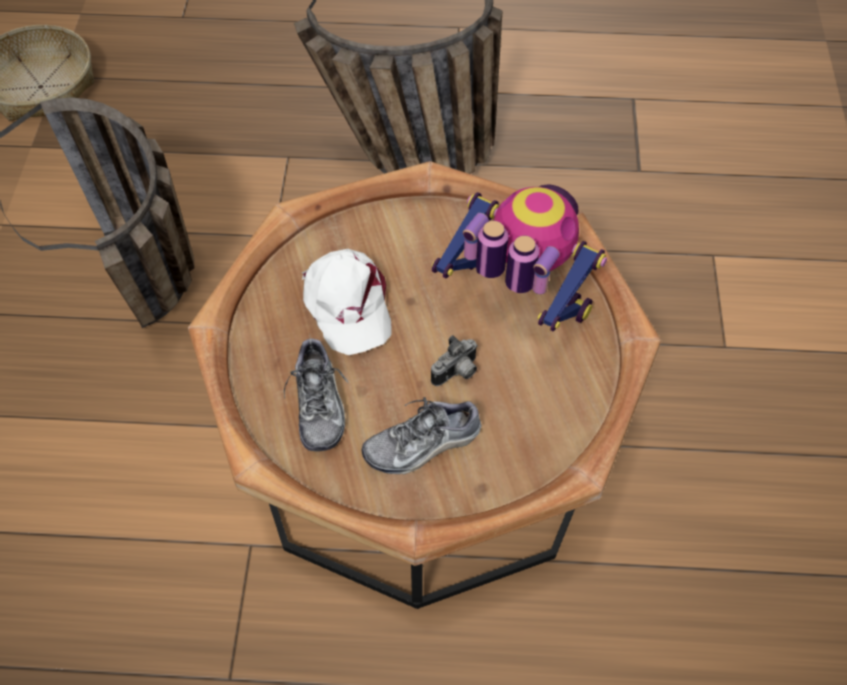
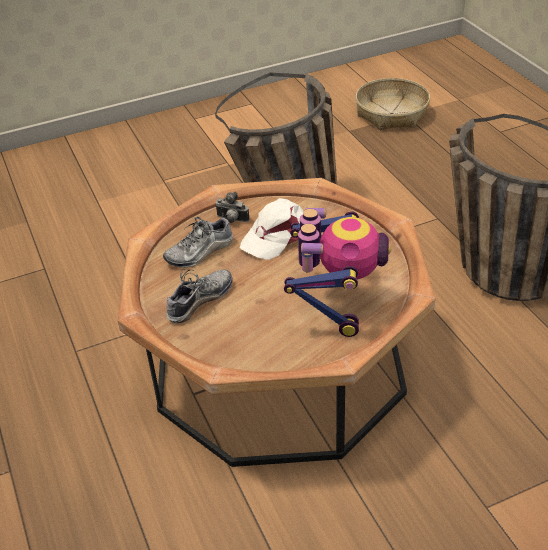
camera: 65 degrees right, 15 degrees down
(422, 445) = (199, 301): shoe -> shoe turned 90 degrees clockwise
(457, 373) = (260, 296): camera -> camera (231, 220)

